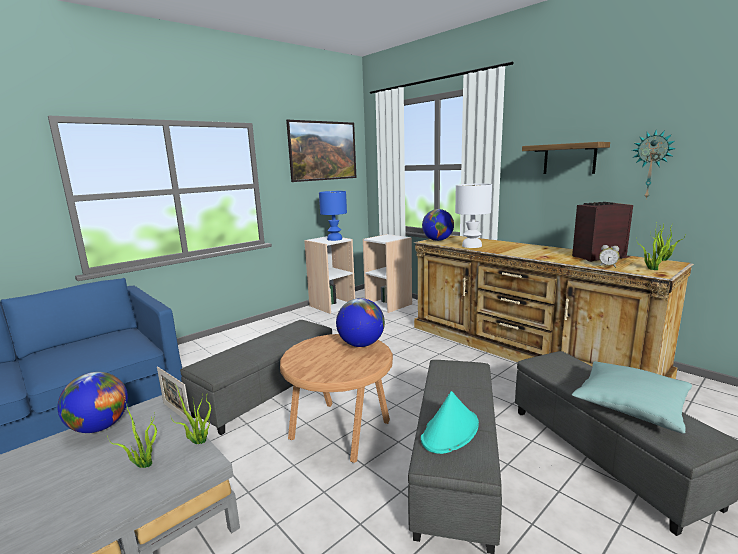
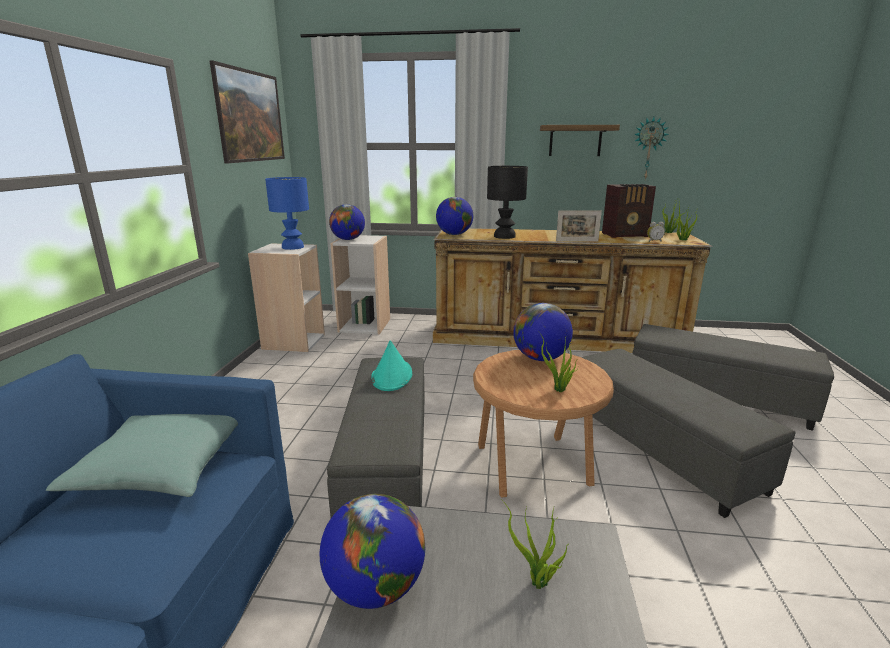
camera: 40 degrees left, 5 degrees up
(177, 413) = (444, 515): picture frame -> picture frame (577, 241)
(198, 442) = (539, 526): potted plant -> potted plant (559, 390)
(379, 237) = (348, 239): none -> globe
(450, 431) = (706, 408): turquoise hat -> turquoise hat (392, 376)
(472, 246) = (505, 236): white table lamp -> black table lamp
(597, 257) = (626, 235): radio -> radio turned 135 degrees counterclockwise
(630, 406) = (749, 349): turquoise pillow -> turquoise pillow (162, 470)

